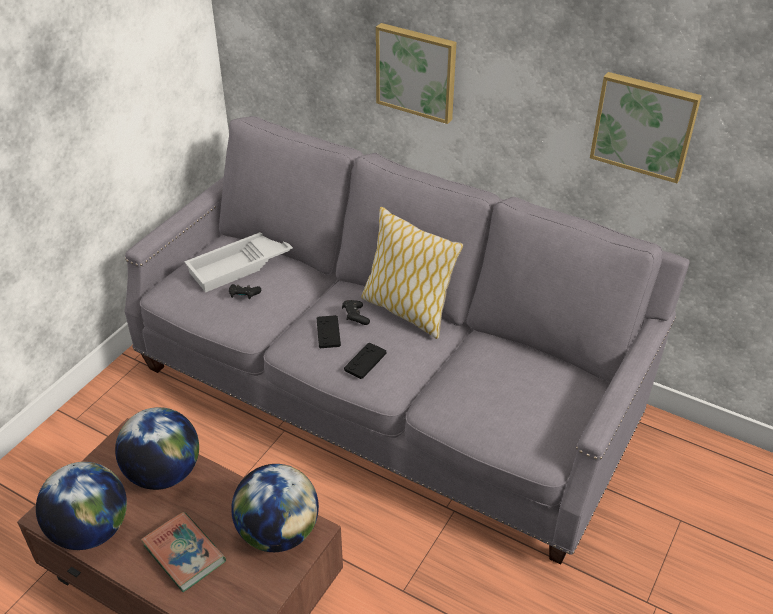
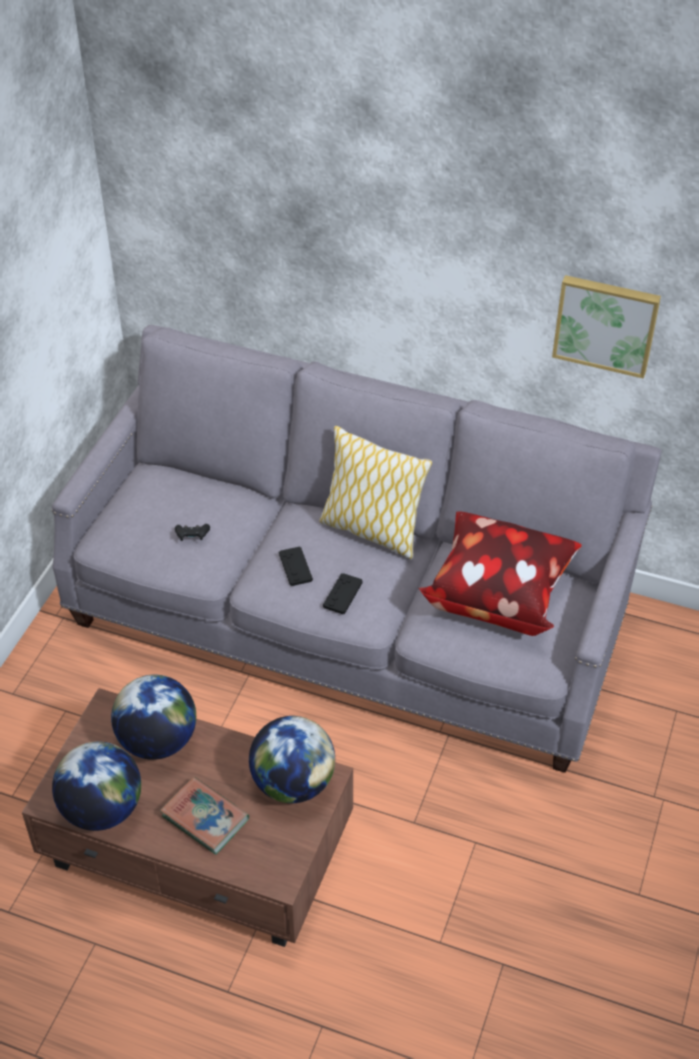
camera: 10 degrees left, 5 degrees up
(240, 266) = (177, 501): white tray -> none
(355, 317) = (319, 545): black game controller -> none
(417, 71) = (357, 275): picture -> none
(512, 380) = (497, 594): none -> pillow

